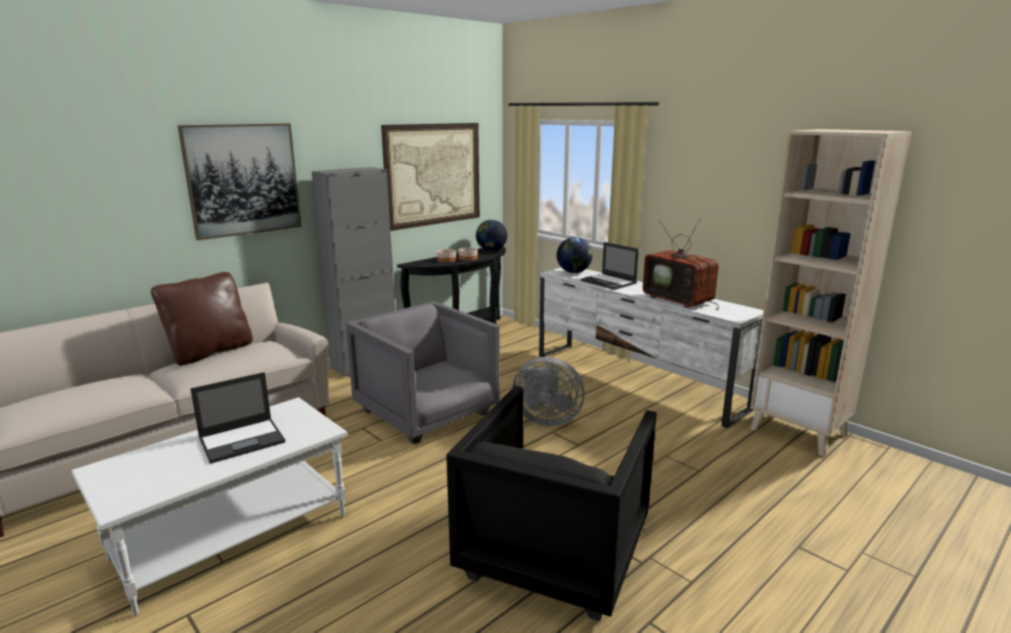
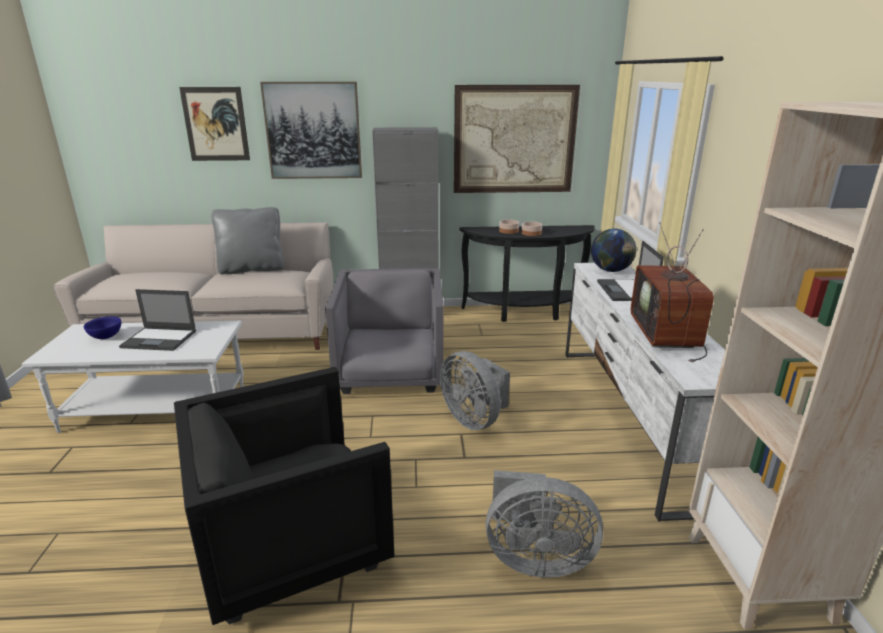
camera: 40 degrees right, 5 degrees up
(116, 180) = (215, 124): none -> picture
(162, 463) = (105, 337): none -> blue bowl
(210, 352) = (252, 269): brown pillow -> grey pillow
(491, 250) = (571, 230): globe -> none
(702, 477) = (534, 558): none -> grey fan

